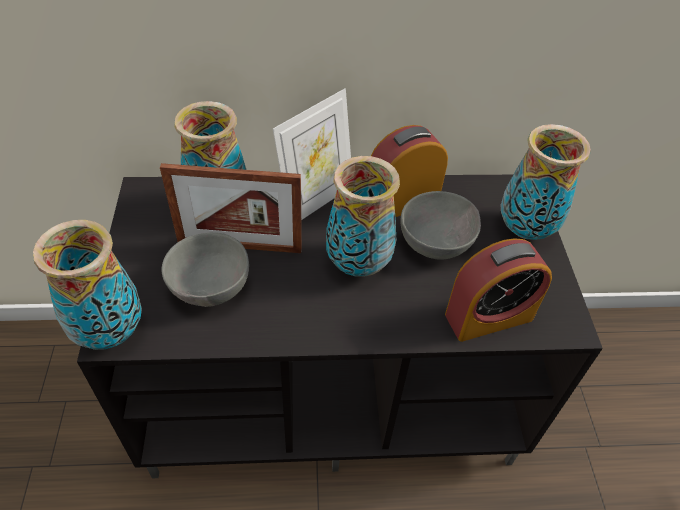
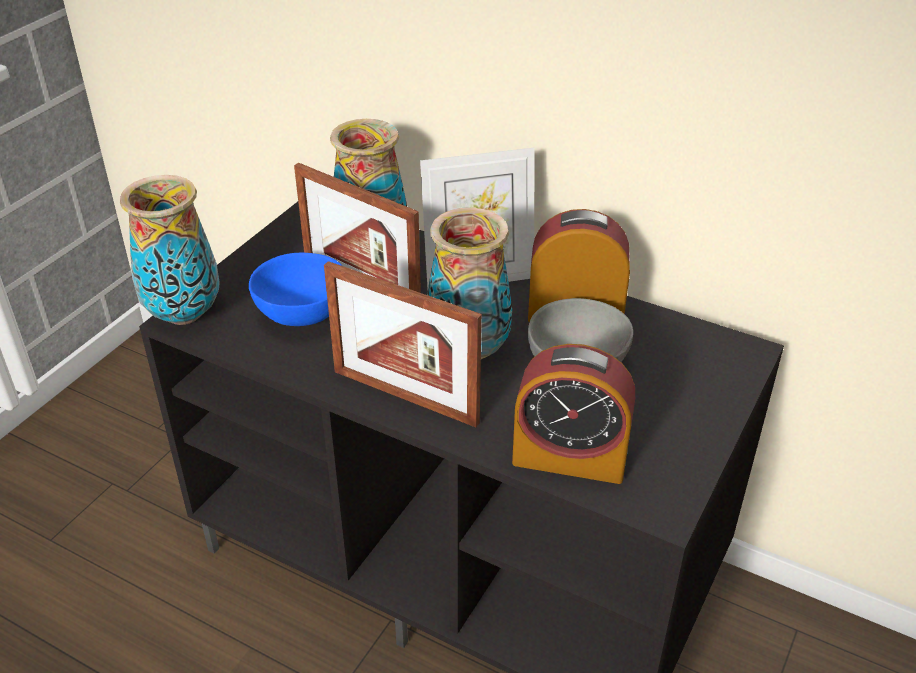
camera: 35 degrees right, 10 degrees down
(208, 289) = (299, 315): grey bowl -> blue bowl
(346, 323) = (405, 396): none -> picture frame
(524, 230) = (705, 394): vase -> none

